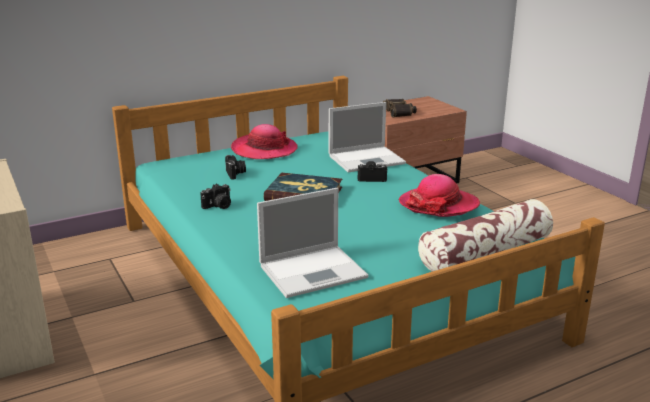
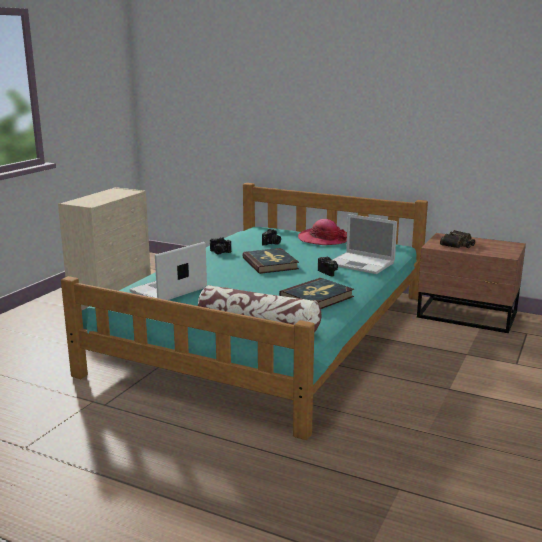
camera: 55 degrees right, 5 degrees down
(314, 271) = (167, 290): laptop -> laptop turned 105 degrees clockwise
(438, 205) = (317, 297): hat -> book

